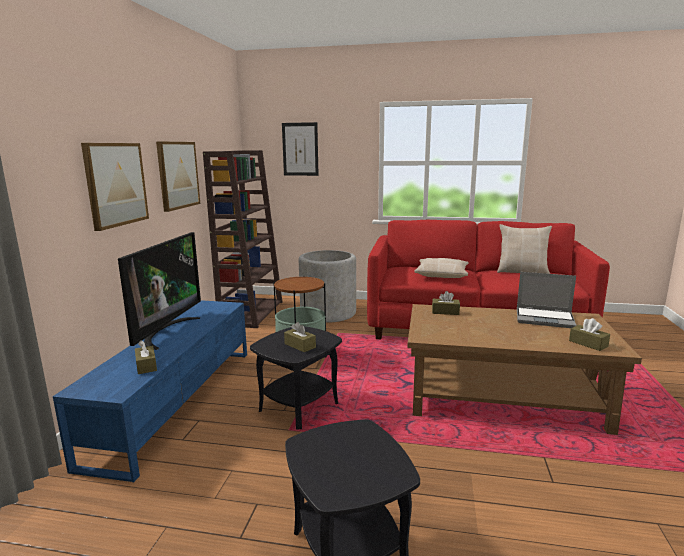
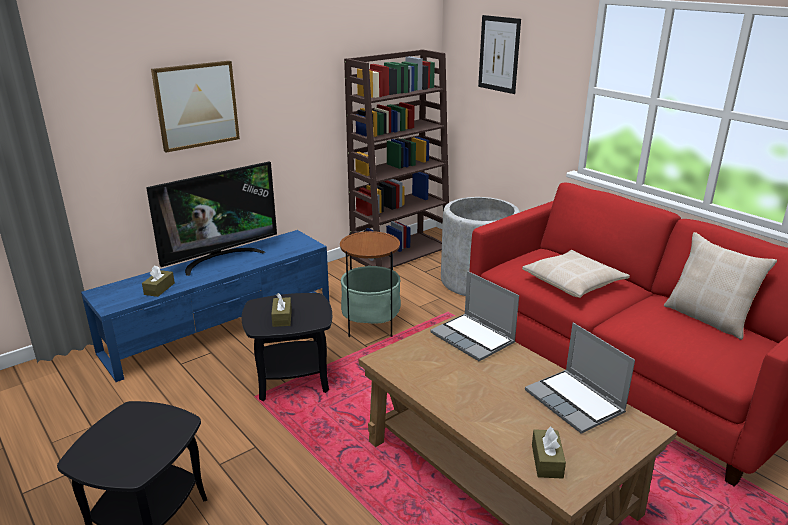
camera: 40 degrees right, 10 degrees up
(177, 175) = (299, 88): picture -> none
(445, 312) = (474, 338): brown tissue box -> laptop

